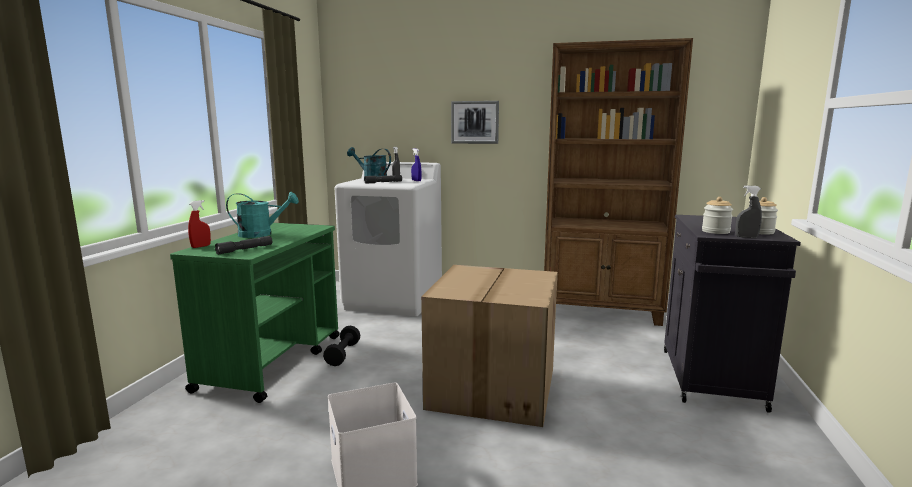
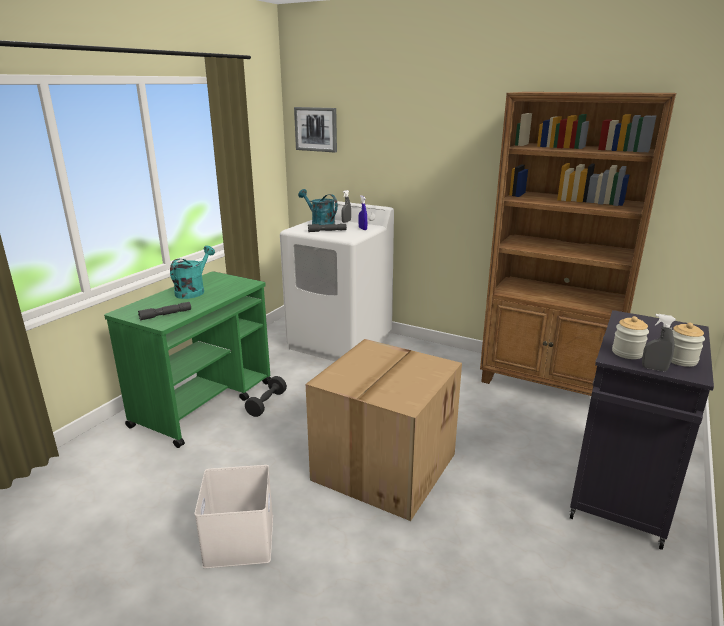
camera: 15 degrees right, 10 degrees up
(201, 246) = (133, 306): red spray bottle -> none
(261, 234) = (193, 291): turquoise watering can -> turquoise watering can turned 75 degrees counterclockwise
(475, 122) = (432, 166): picture -> picture (316, 129)

